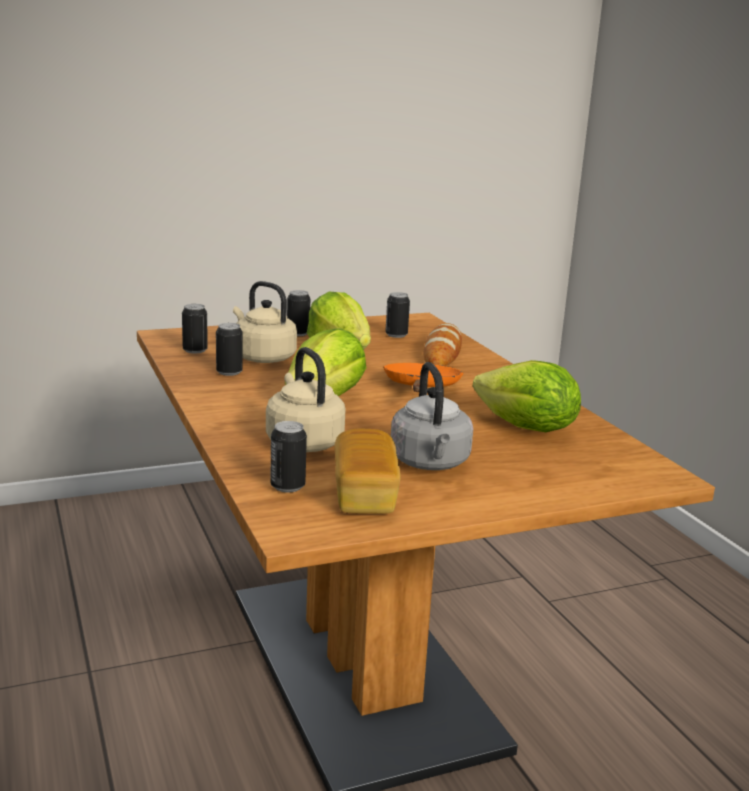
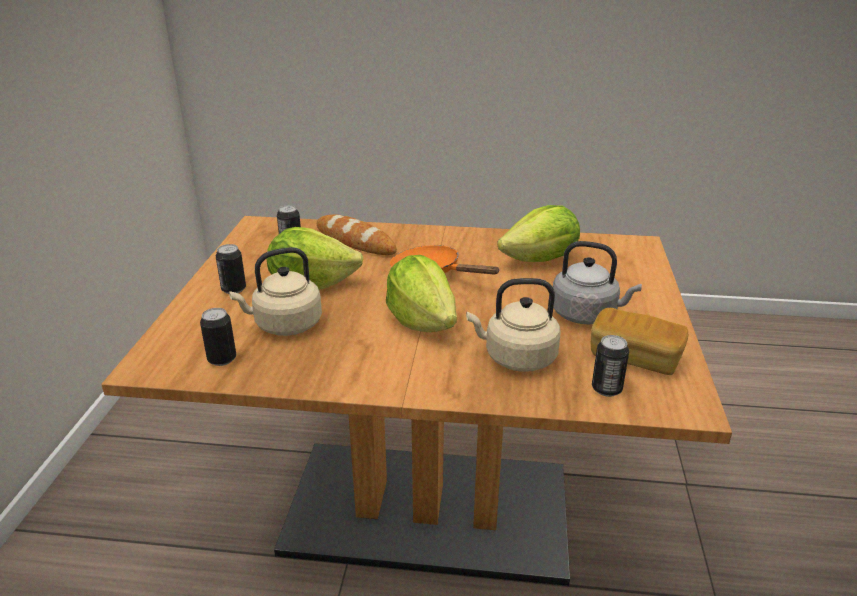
camera: 60 degrees left, 10 degrees up
(229, 372) = (311, 354): can -> none

